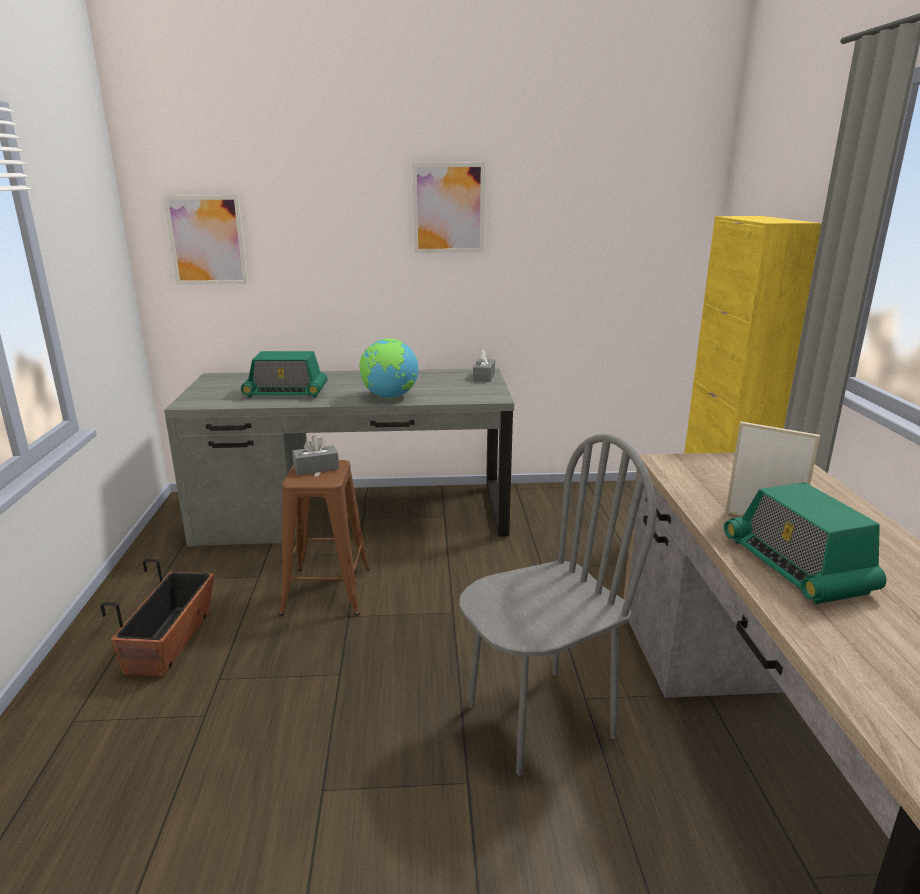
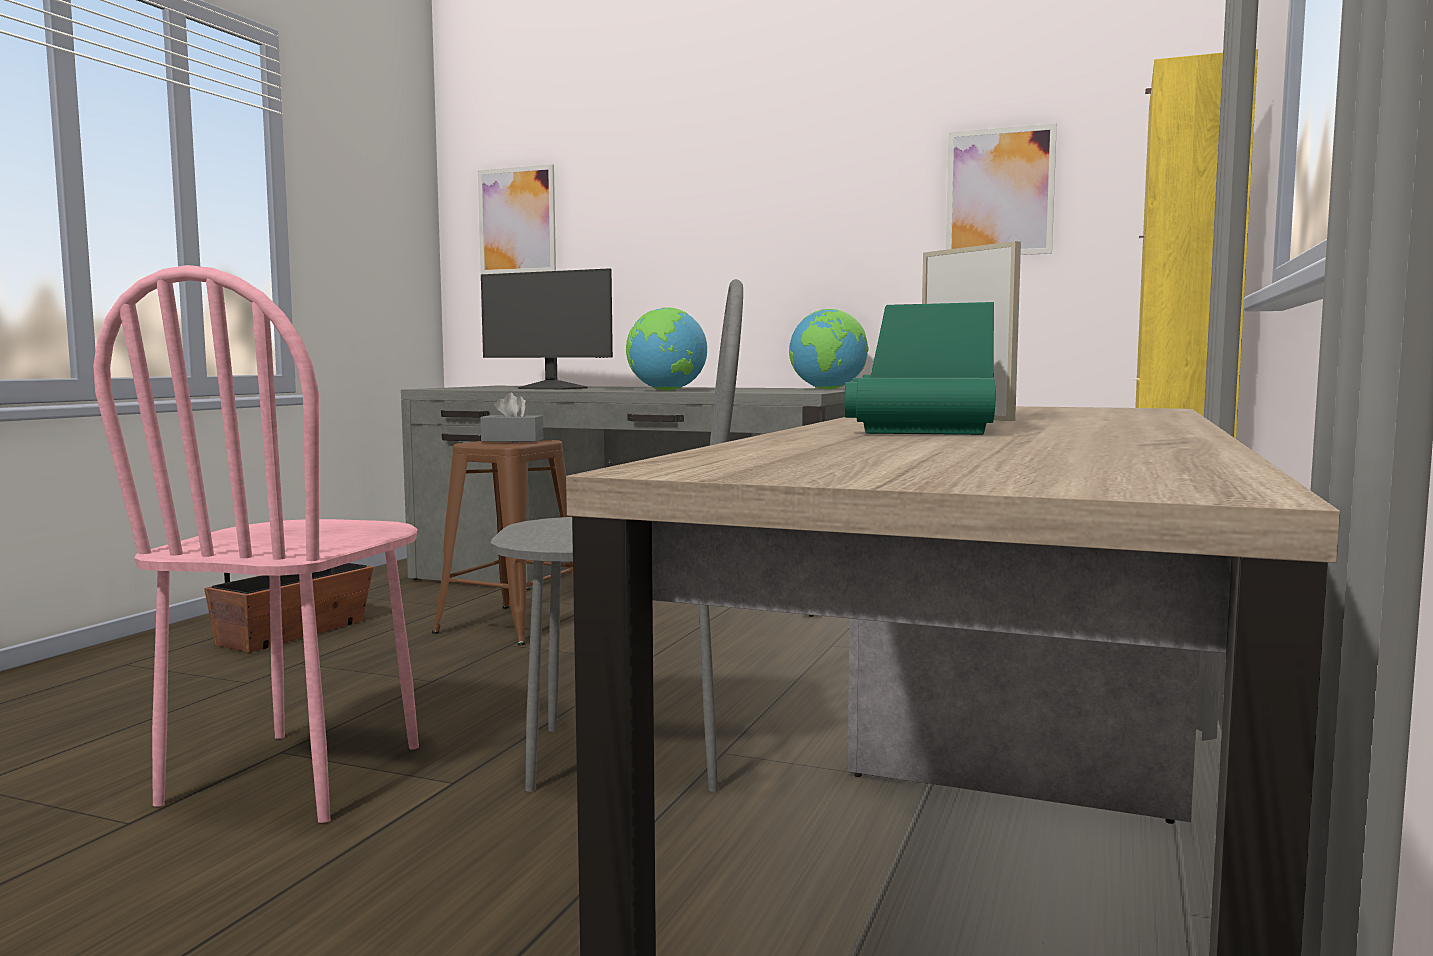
camera: 25 degrees right, 15 degrees down
(286, 393) = (552, 388): radio -> monitor
(361, 811) = (296, 774): none -> pink chair
(448, 208) = (800, 162): picture -> picture (1000, 192)
(484, 377) = (828, 389): grey tissue box -> globe

